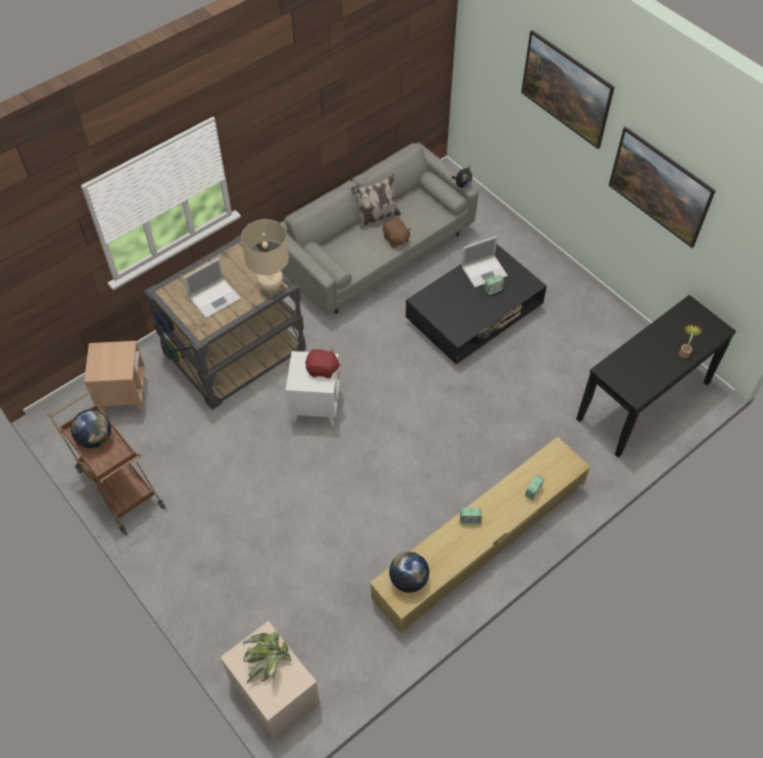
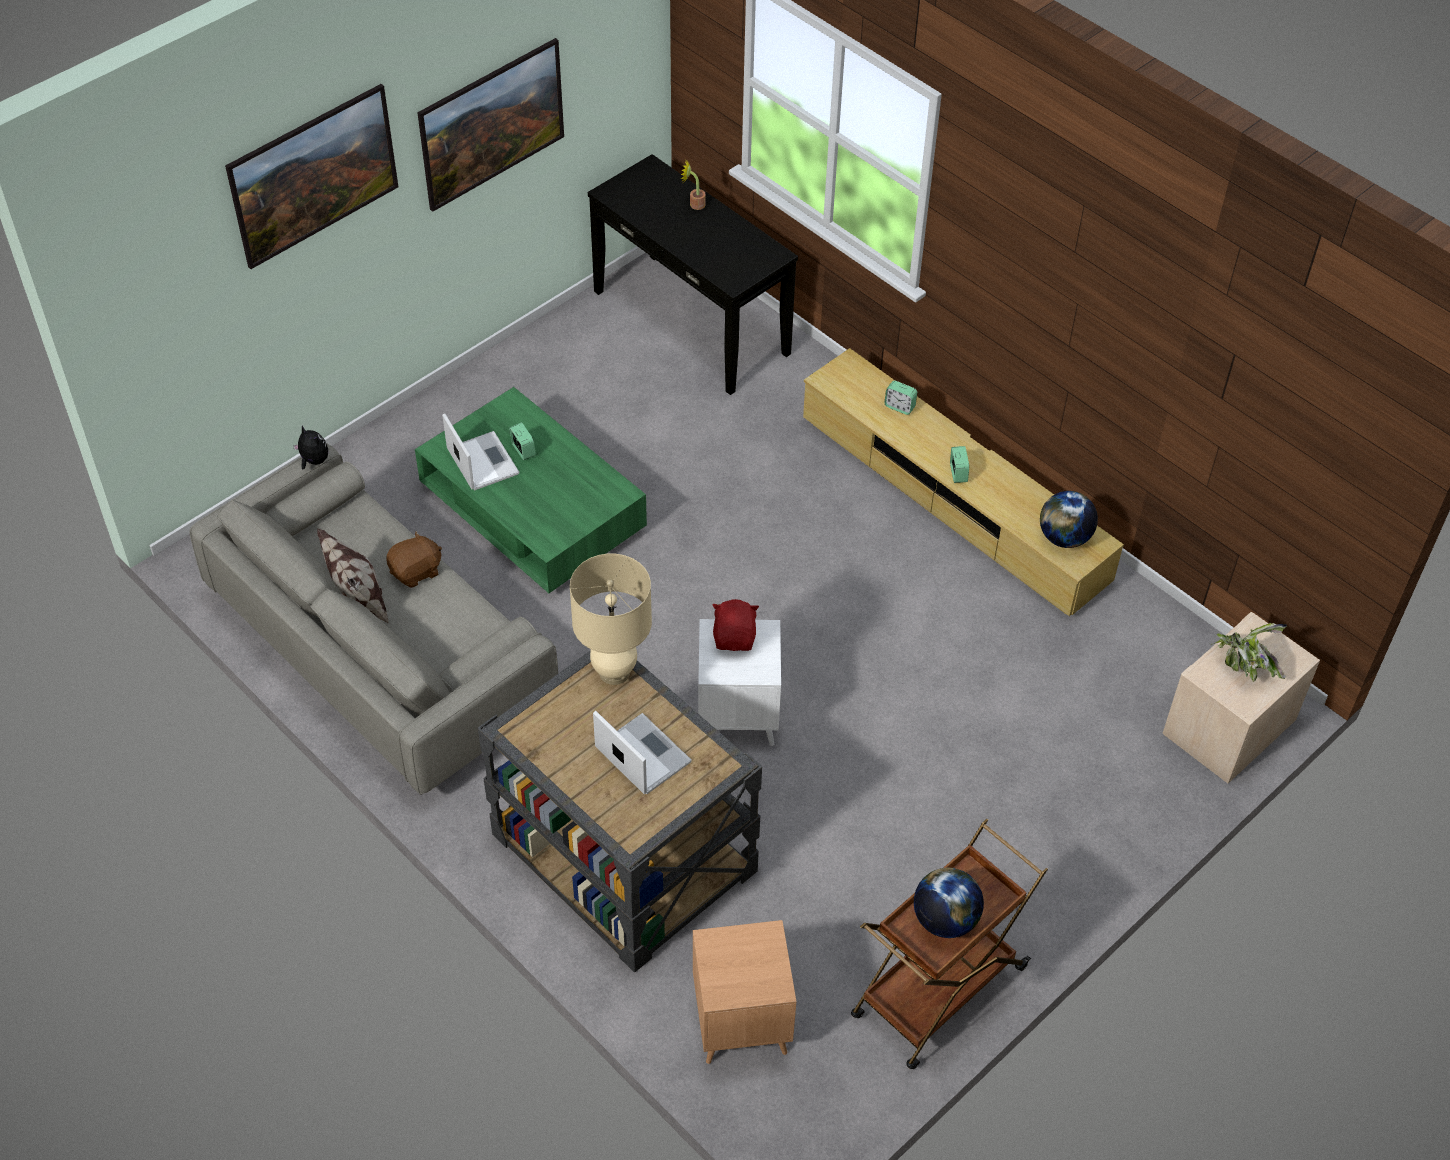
camera: 95 degrees left, 5 degrees down
(474, 315) = (533, 511): black coffee table -> green coffee table

